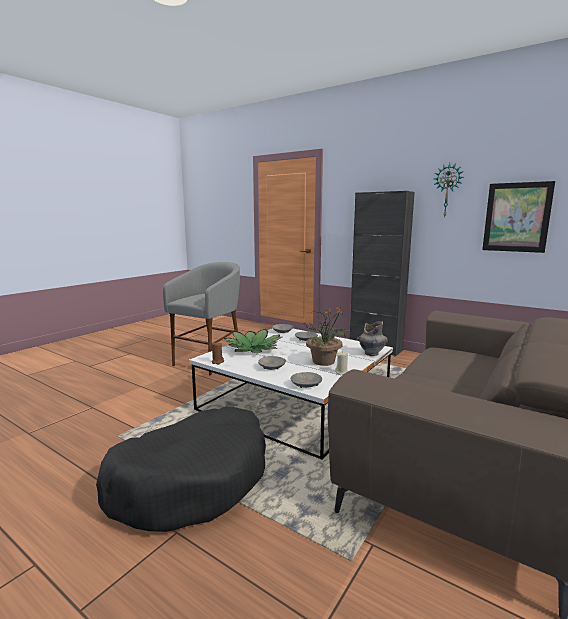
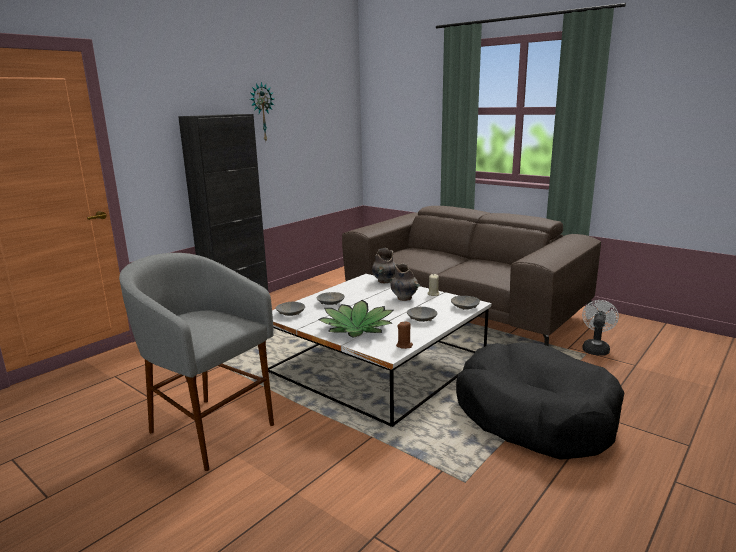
camera: 85 degrees left, 5 degrees up
(324, 361) = (404, 298): potted plant -> grey vase
(380, 582) = (595, 348): none -> white fan
(516, 217) = (312, 137): picture -> none

